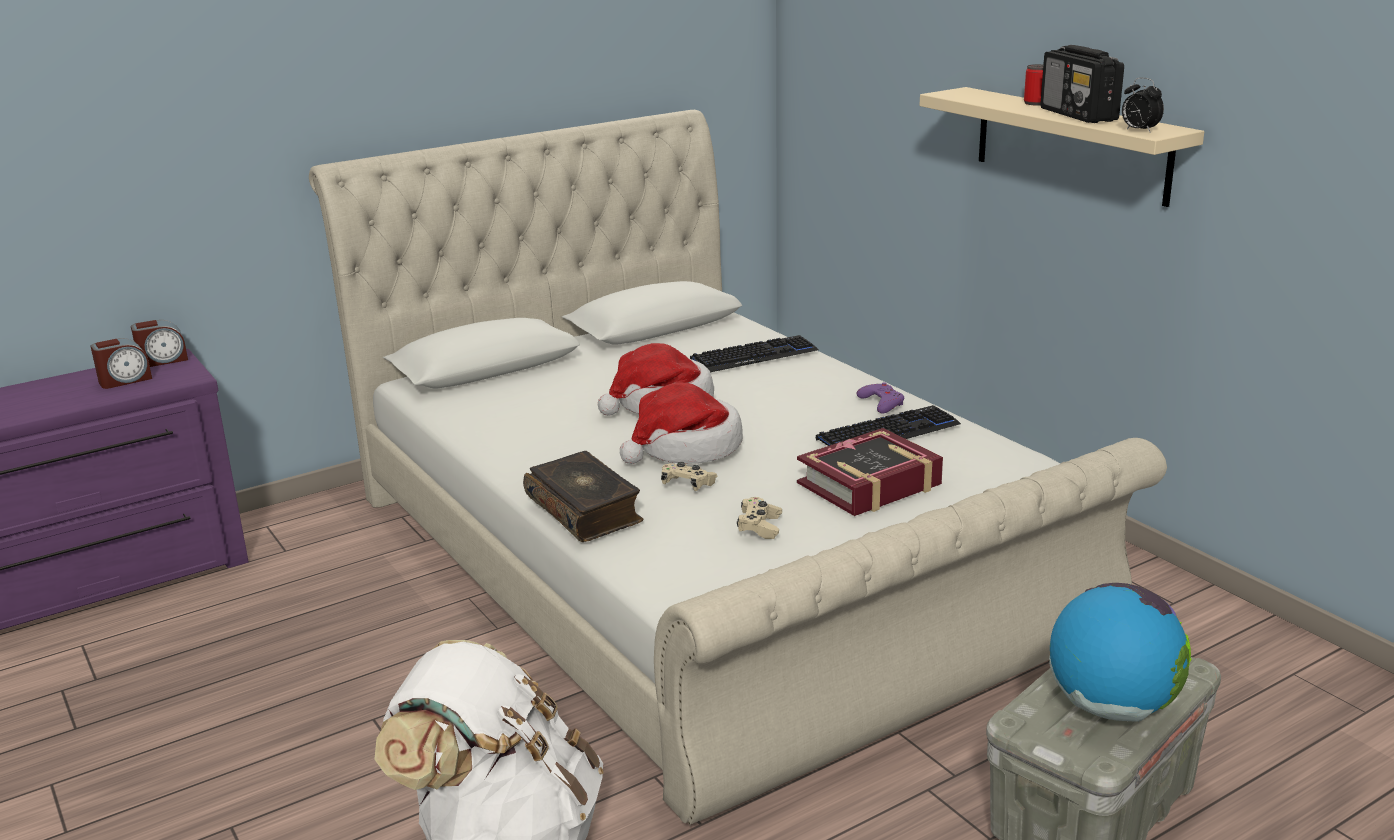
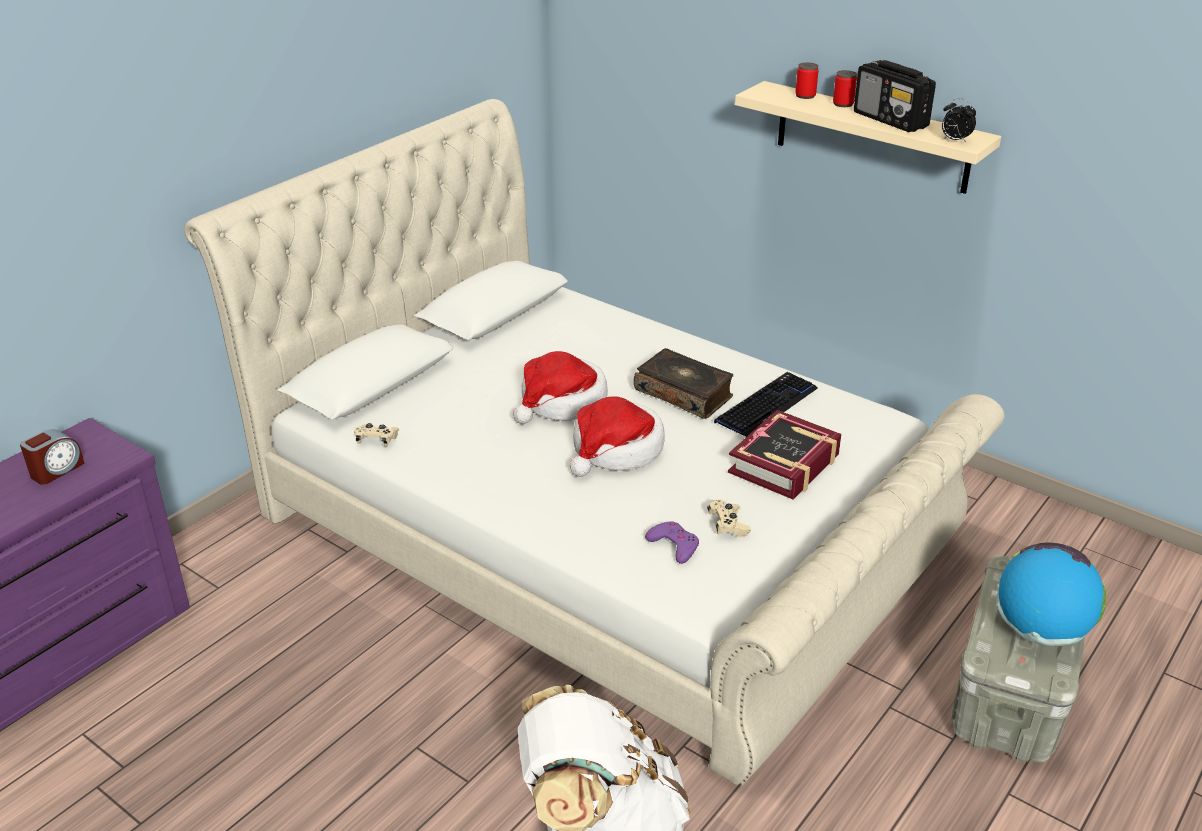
camera: 20 degrees left, 10 degrees up
(163, 360) = (76, 438): alarm clock -> none
(585, 510) = (574, 534): book -> book (684, 393)
(688, 485) = (644, 491): beige game controller -> beige game controller (376, 440)
(754, 356) = (605, 335): keyboard -> none
(881, 403) = (741, 373): purple game controller -> purple game controller (674, 545)
(999, 97) = (805, 95): none -> can

